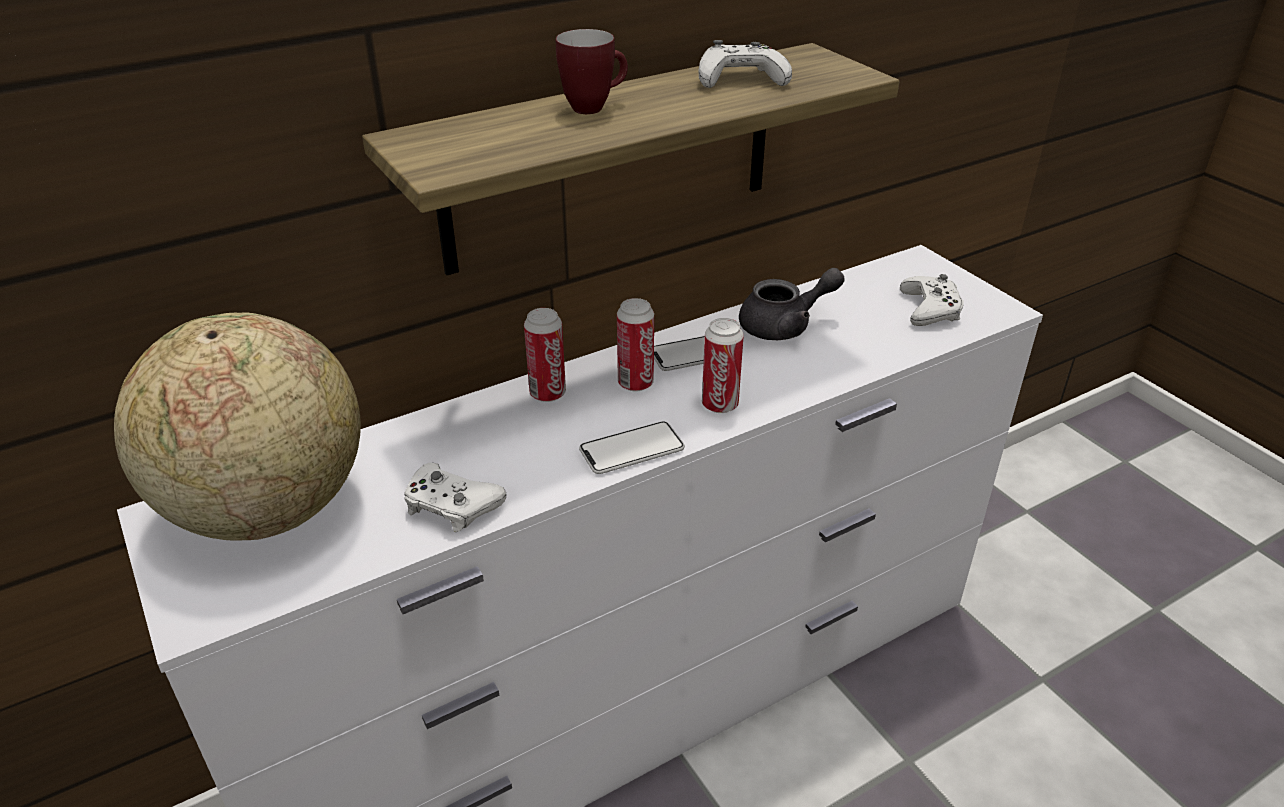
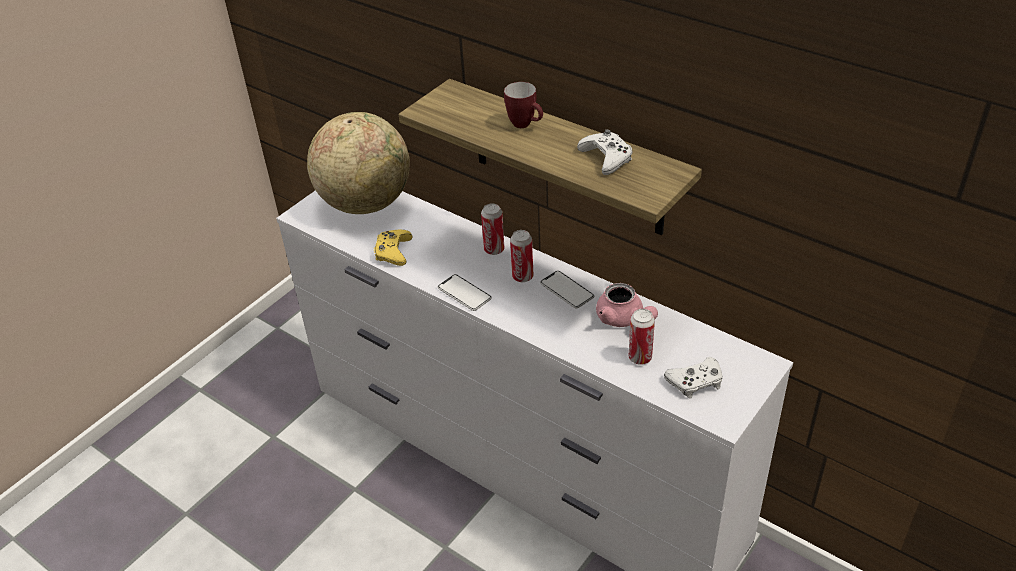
camera: 70 degrees right, 5 degrees up
(451, 505) = (393, 252): white game controller -> yellow game controller
(720, 405) = (522, 313): can -> can (640, 358)
(785, 326) = (623, 319): grey teapot -> pink teapot

